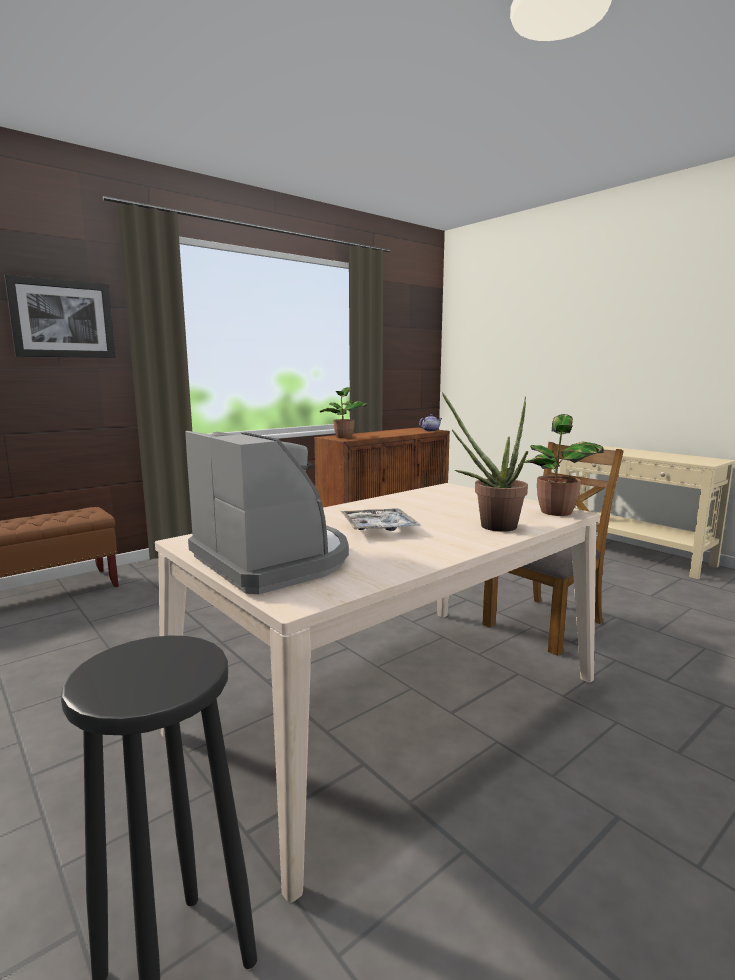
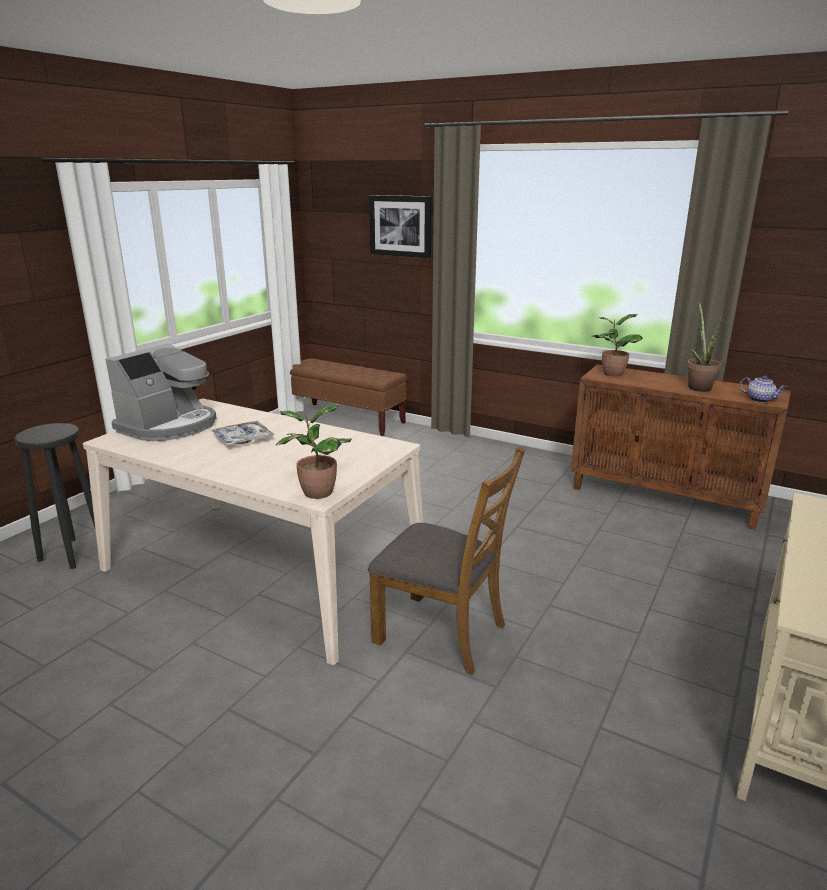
camera: 70 degrees right, 10 degrees up
(490, 525) = (261, 470): potted plant -> potted plant (697, 386)

